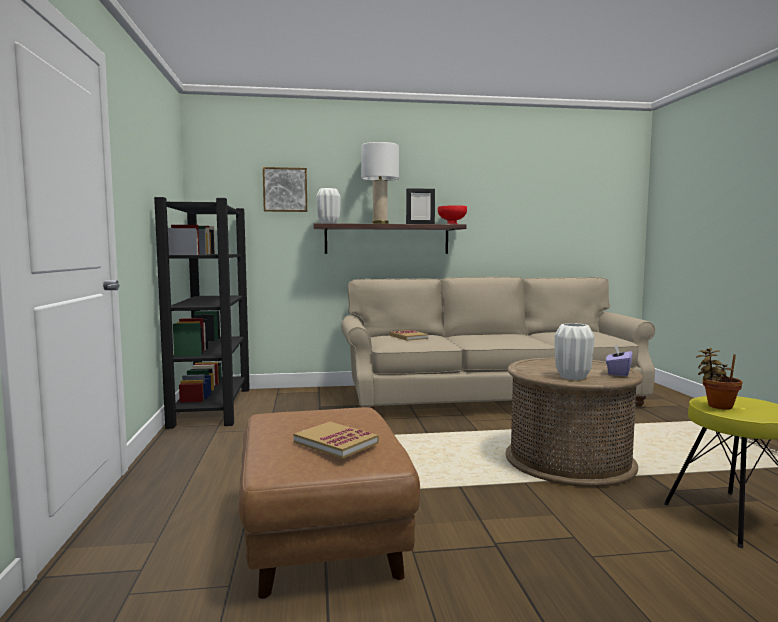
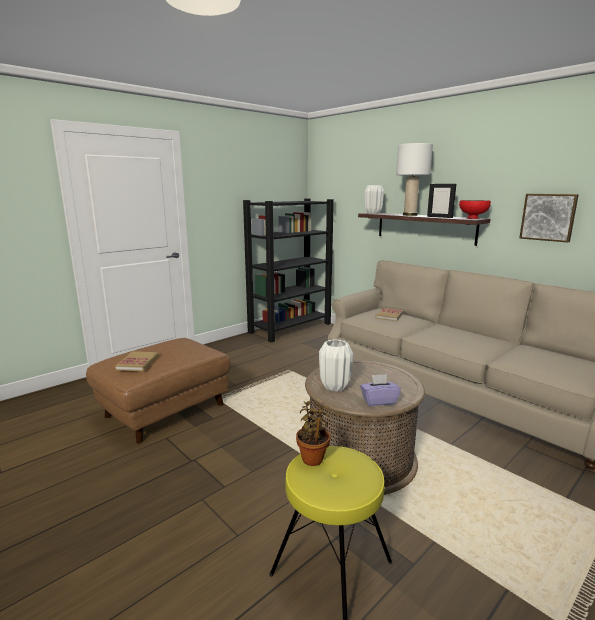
camera: 55 degrees right, 10 degrees up
(285, 190) = (358, 185): picture -> picture (548, 217)

